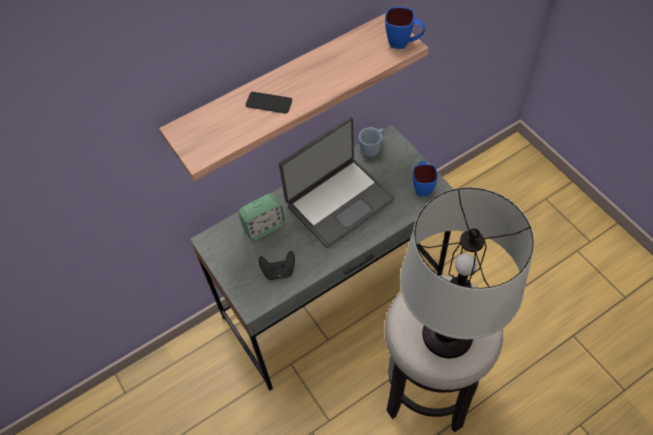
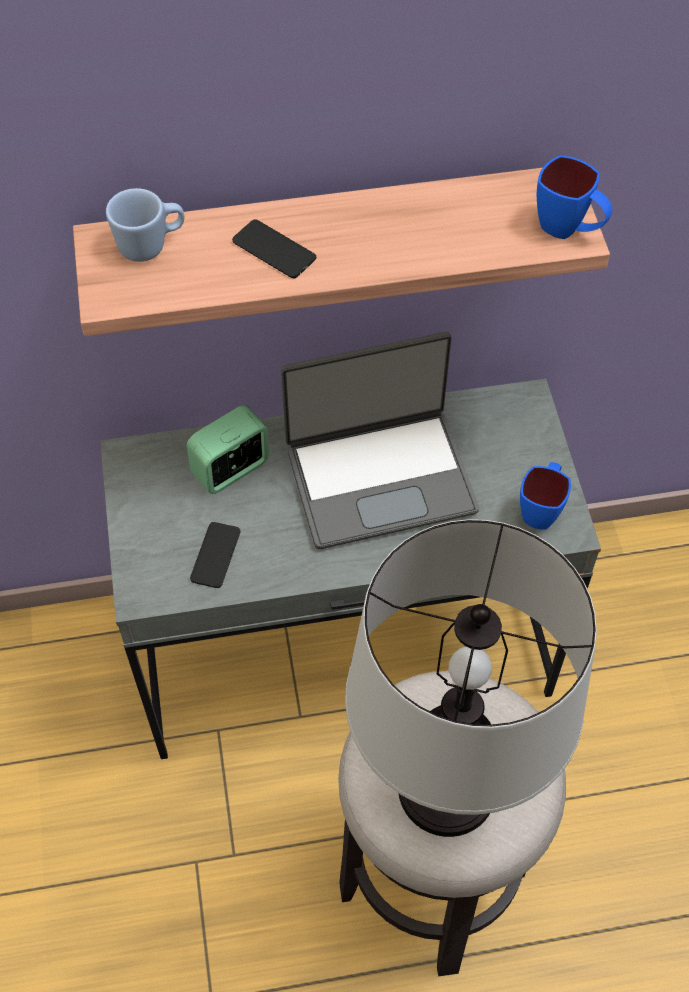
camera: 20 degrees right, 0 degrees up
(264, 226) = (231, 469): alarm clock -> alarm clock turned 150 degrees clockwise
(279, 271) = (215, 555): black game controller -> phone
(373, 148) = (489, 407): blue mug -> blue mug (151, 245)

